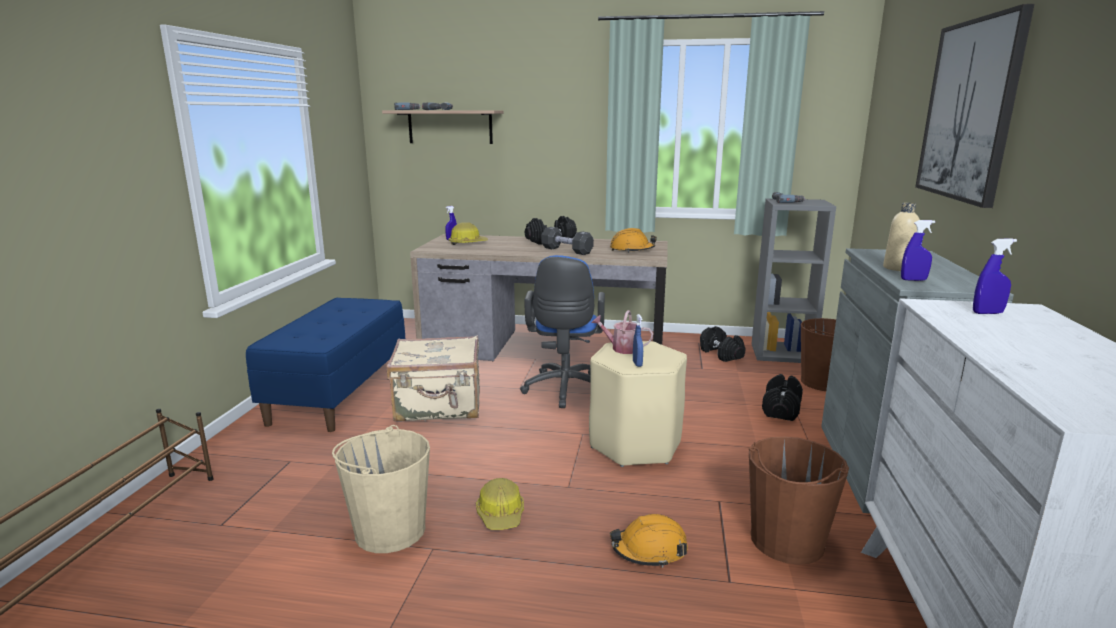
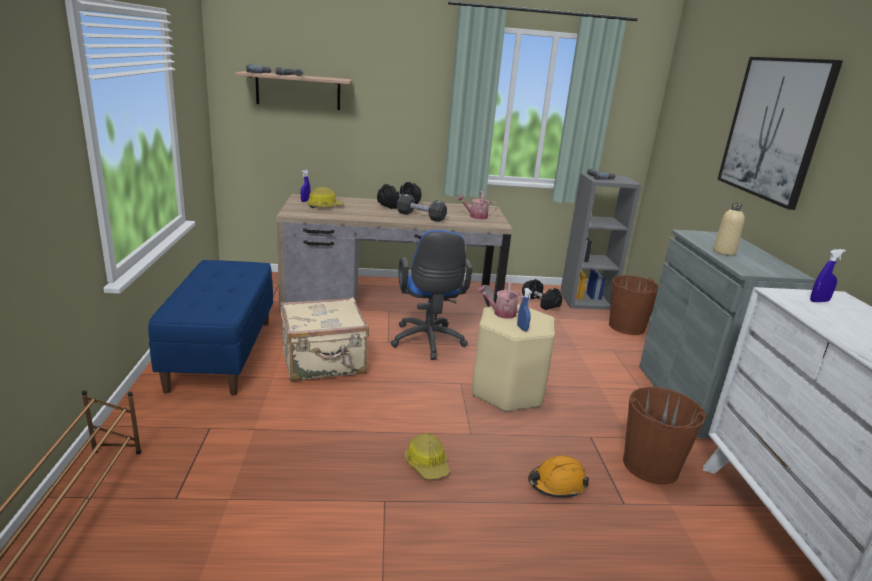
camera: 15 degrees left, 5 degrees up
(389, 530) = (338, 488): beige bucket -> none
(632, 250) = (475, 216): orange hard hat -> watering can
(781, 409) = (604, 352): black dumbbell -> none
(913, 280) = (743, 265): blue spray bottle -> none

